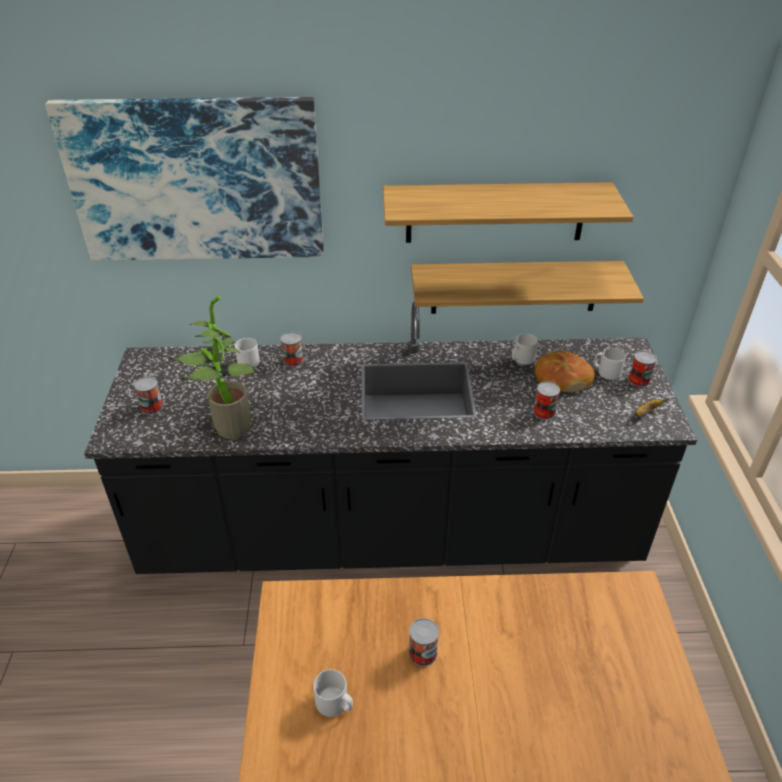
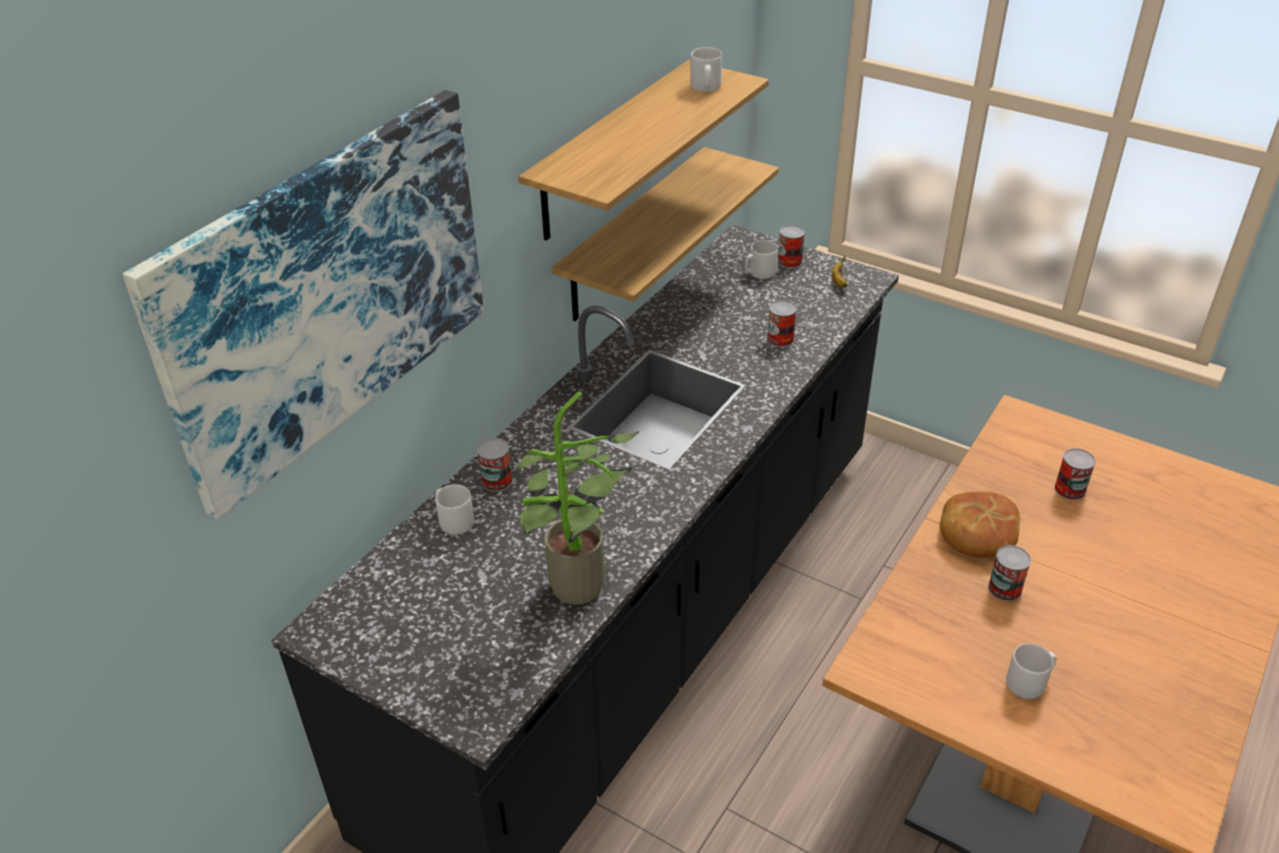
camera: 55 degrees left, 0 degrees up
(152, 407) = (451, 654): can -> can (1069, 489)
(521, 359) = (684, 312): grey mug -> grey mug (705, 87)
(561, 379) = (741, 303): bread -> bread (977, 533)

